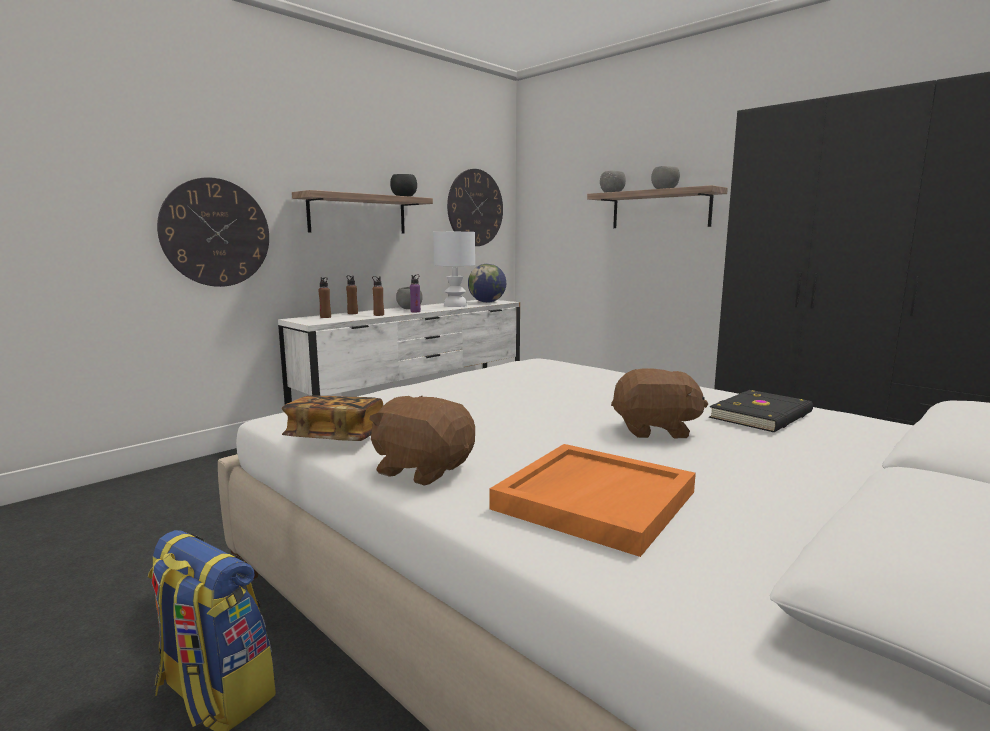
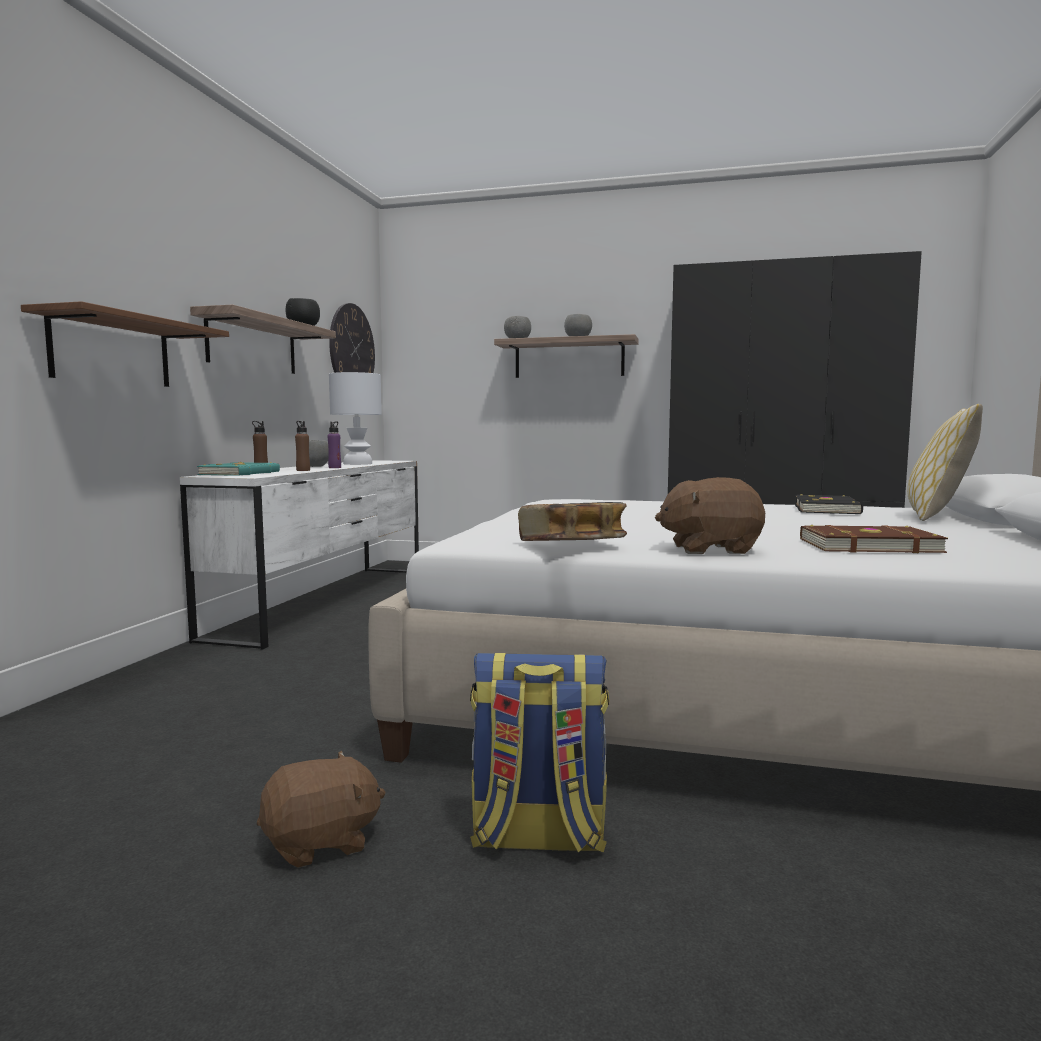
camera: 30 degrees left, 5 degrees down
(216, 233) = (111, 351): wall clock -> shelf
(325, 317) = (241, 473): brown bottle -> turquoise book
(487, 302) = (382, 461): globe -> none
(594, 499) = (867, 545): orange tray -> brown book
(655, 430) = (791, 520): brown plush toy -> brown plush toy (321, 843)
(875, 454) = (937, 517): none -> pillow

